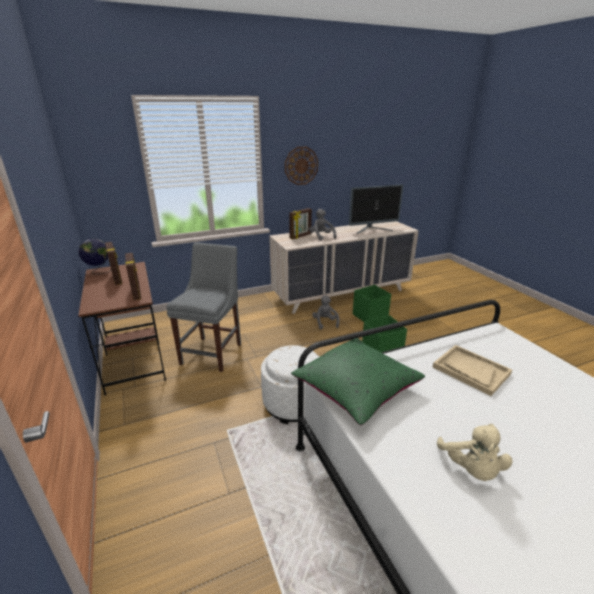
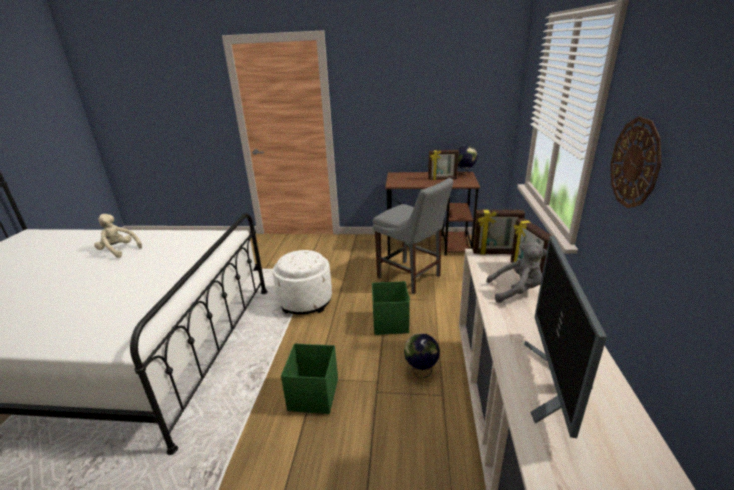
camera: 120 degrees right, 0 degrees up
(137, 292) = (407, 183): picture frame -> picture frame (495, 253)
(325, 322) = (421, 372): grey plush toy -> globe
(356, 388) = (210, 240): green pillow -> none
(369, 316) = (410, 437): green storage box -> green storage box (390, 322)
(470, 370) = (141, 290): beige tray -> none

